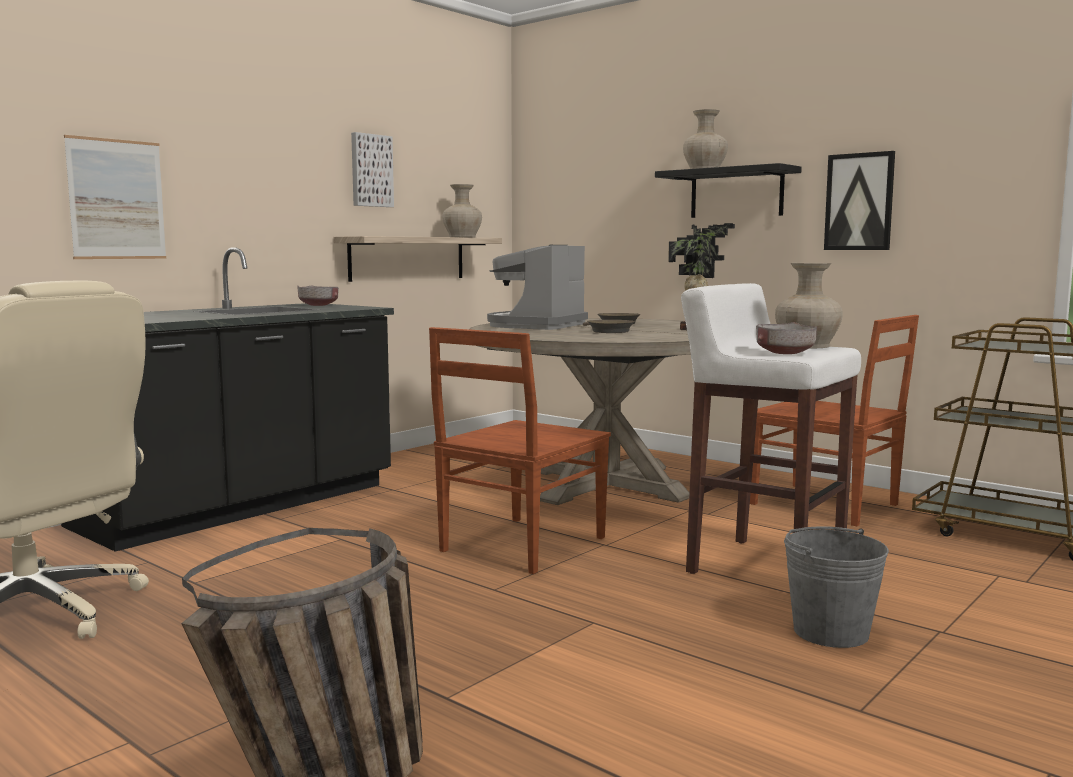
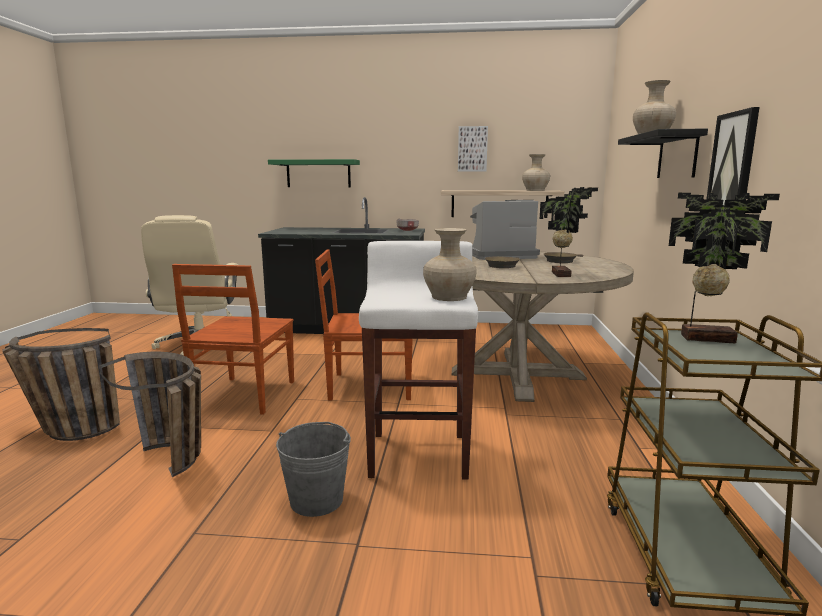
camera: 55 degrees right, 5 degrees up
(117, 199) = (318, 173): picture -> green shelf
(635, 700) = (176, 465): none -> basket
(784, 353) = (387, 298): grey bowl -> none
(827, 505) = (606, 448): brown chair -> brown chair (244, 396)
(996, 344) = (705, 338): none -> potted plant

